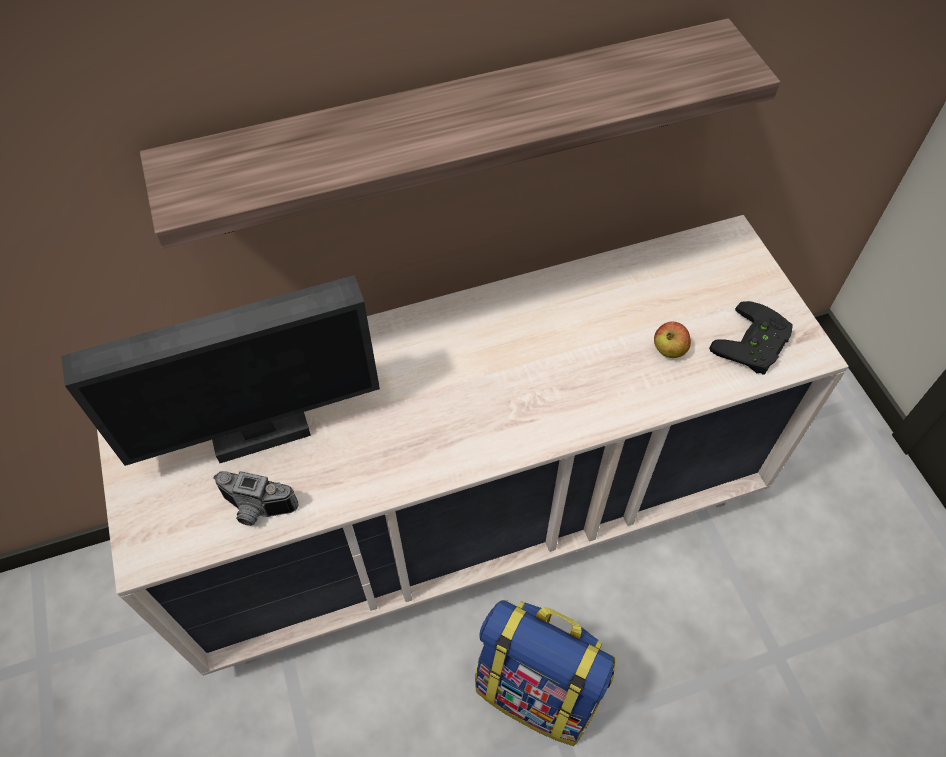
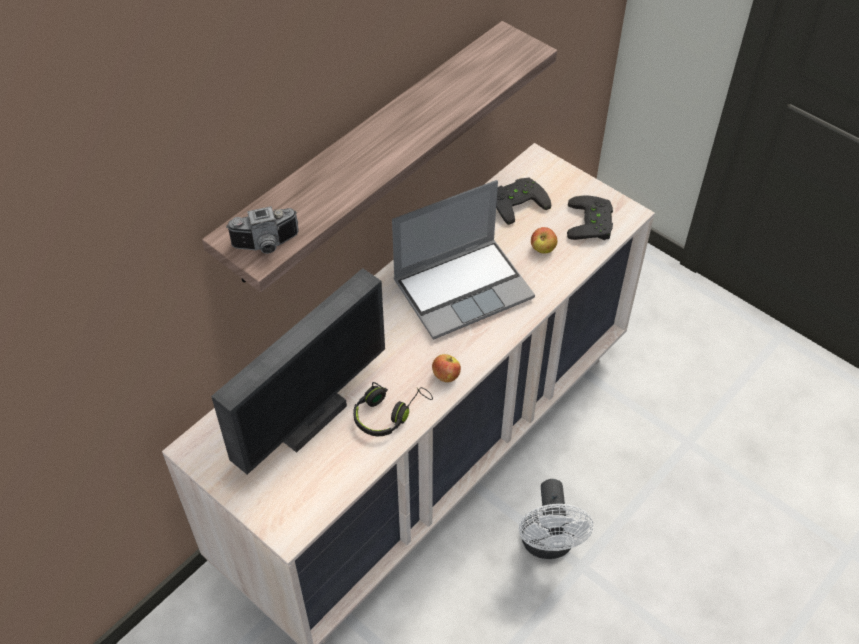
camera: 30 degrees left, 5 degrees down
(256, 510) = (344, 468): camera -> camera (267, 246)
(350, 468) = (389, 413): none -> black headphones
(446, 454) = (446, 376): none -> apple
(539, 688) = (548, 544): backpack -> white fan
(540, 355) = (463, 288): none -> laptop
(675, 277) = (517, 201): none -> black game controller

